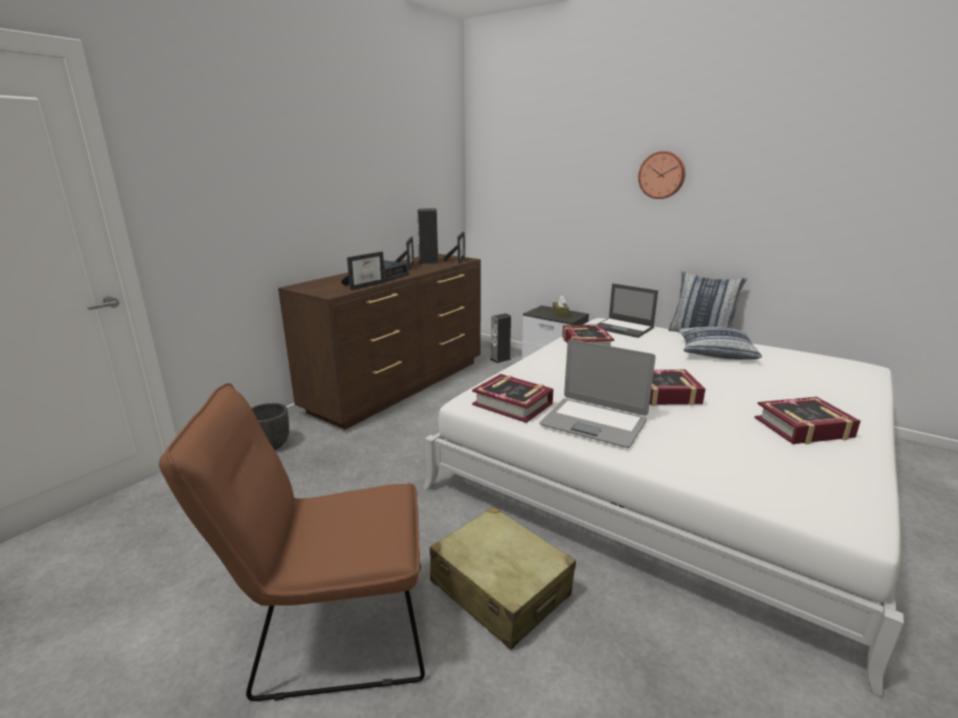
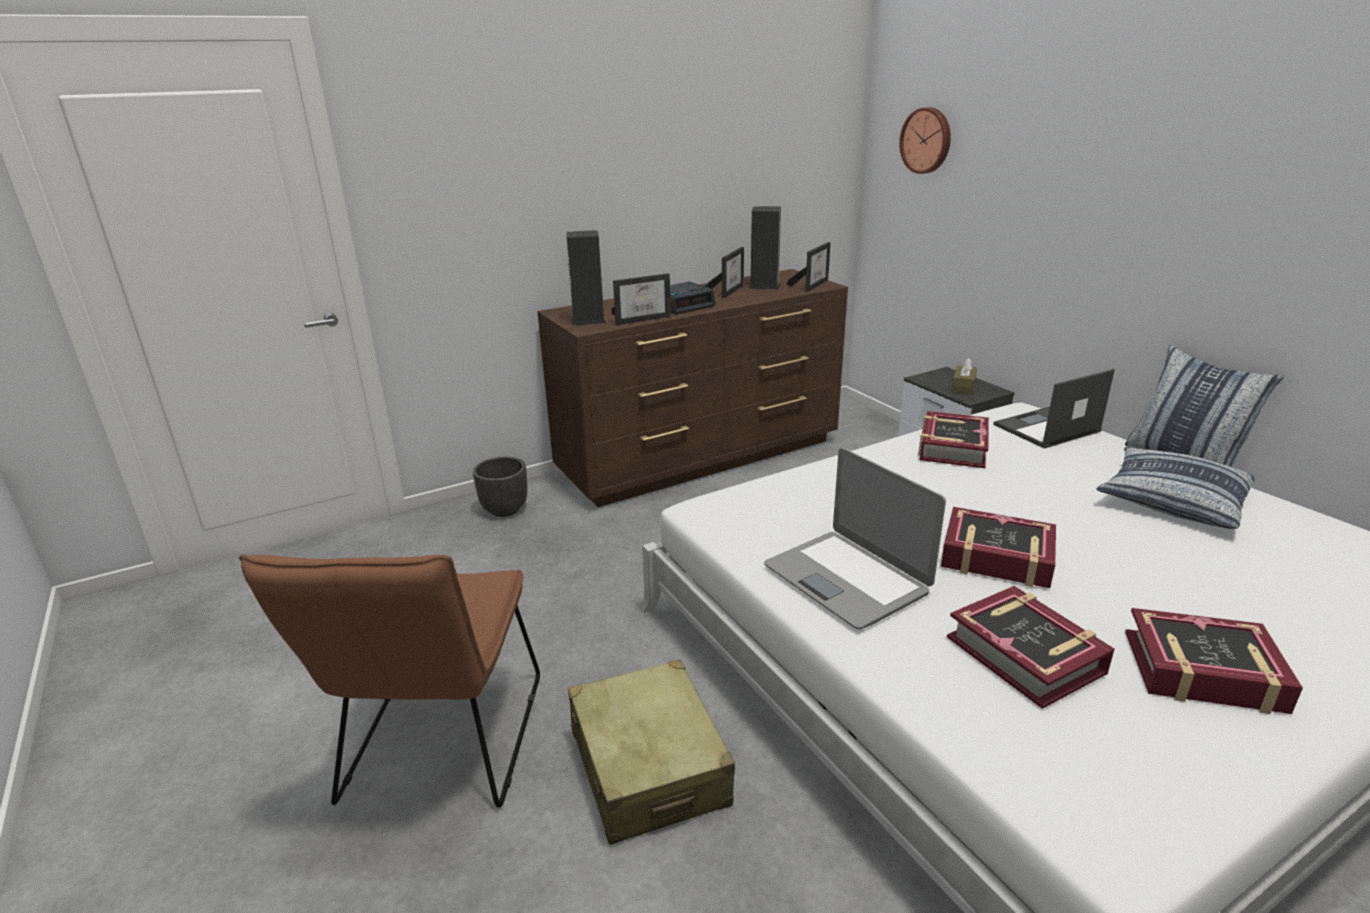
camera: 25 degrees right, 5 degrees up
(330, 630) = (439, 749): brown chair -> brown chair turned 105 degrees counterclockwise
(500, 359) = (870, 441): speaker -> speaker (588, 321)
(513, 404) = (757, 525): book -> book (1025, 655)
(624, 328) = (1046, 428): laptop -> laptop turned 90 degrees clockwise
(662, 175) = (1158, 171): wall clock -> wall clock (927, 140)

